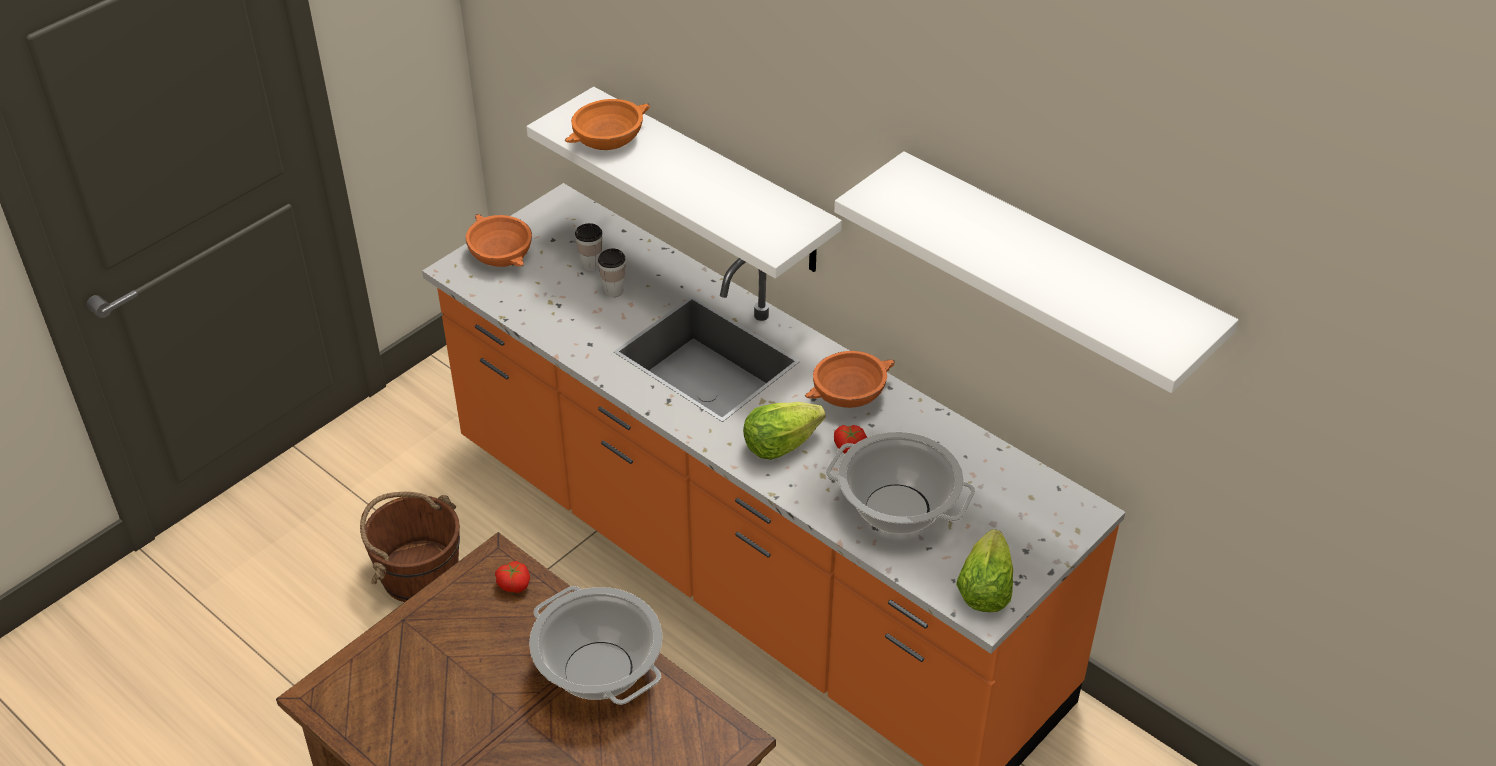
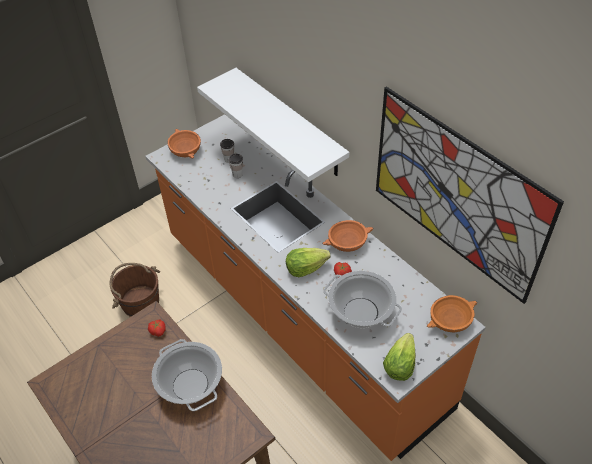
camera: 10 degrees right, 5 degrees up
(608, 139) = (236, 97): orange bowl -> orange bowl (450, 321)
(1056, 266) = (456, 194): white shelf -> picture

